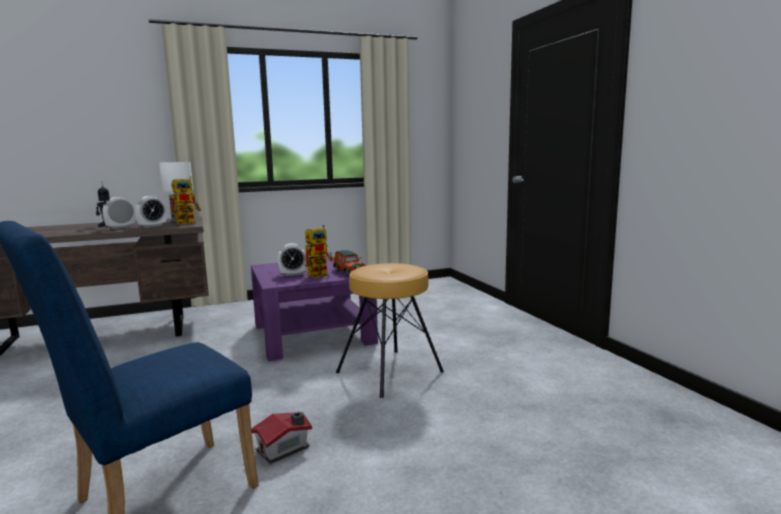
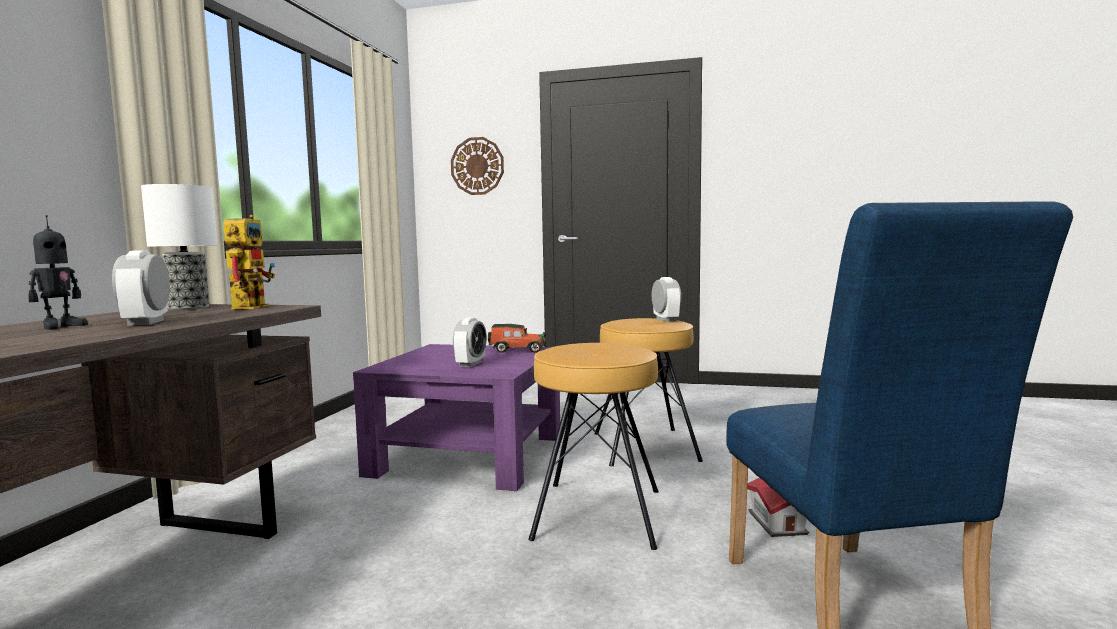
camera: 55 degrees left, 5 degrees down
(152, 226) = (214, 314): alarm clock -> alarm clock (665, 320)
(253, 389) = (597, 513): none -> brown stool
(320, 274) = (500, 357): toy robot -> none
(478, 112) = (477, 166): none -> wall clock

